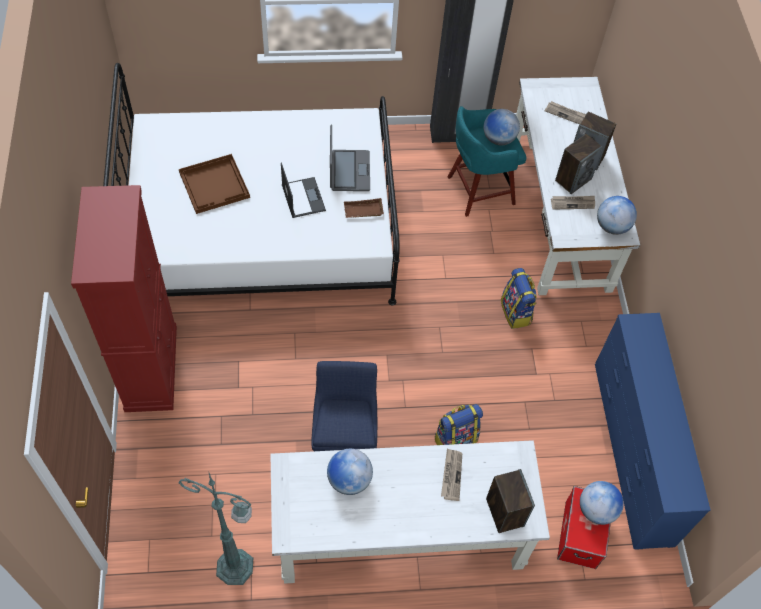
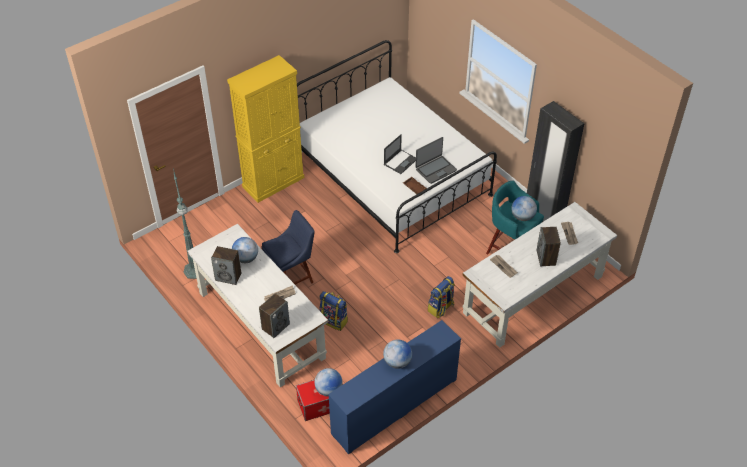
camera: 60 degrees right, 10 degrees down
(151, 367) = (273, 182): red cabinet -> yellow cabinet
(215, 185) = (375, 127): brown tray -> none
(573, 179) = (522, 259): speaker -> speaker (228, 276)
(612, 226) = (504, 291): globe -> globe (397, 362)

